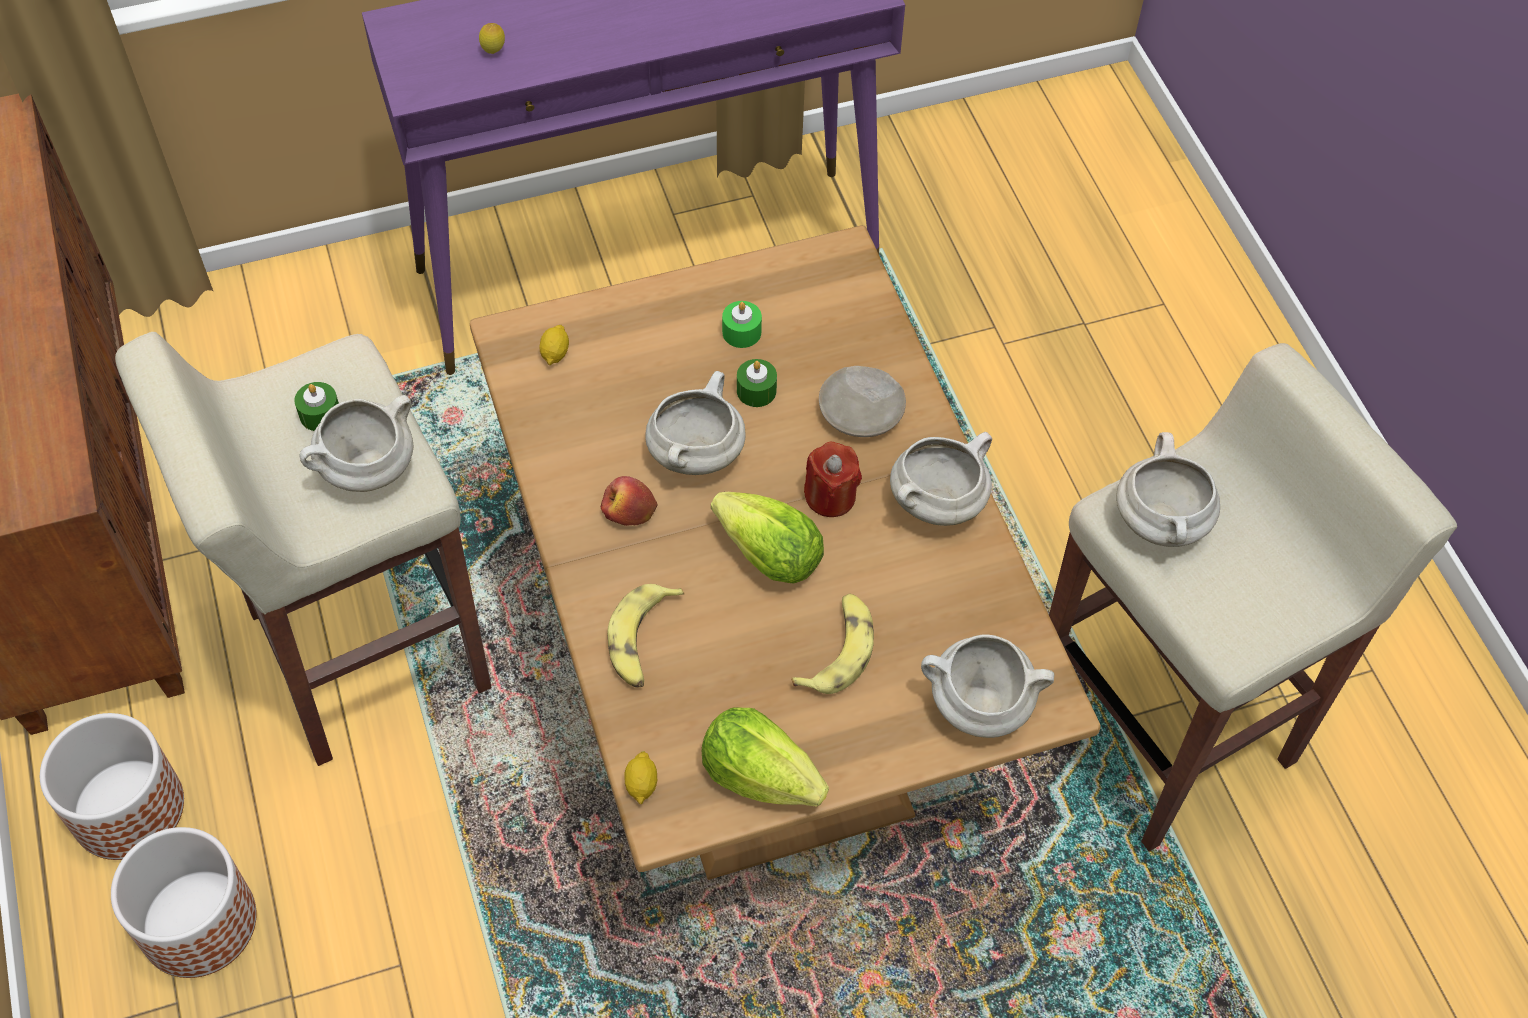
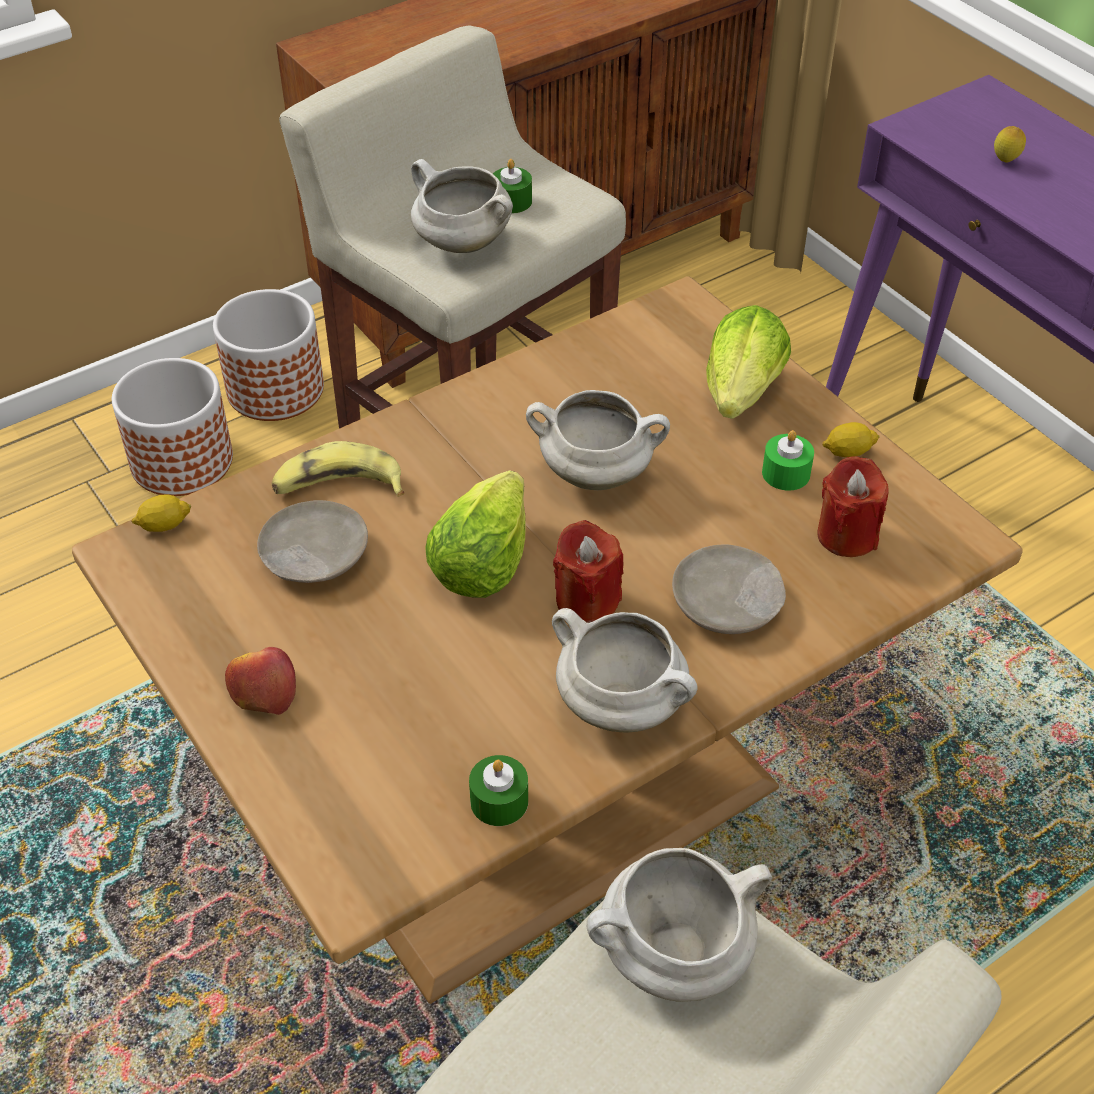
camera: 75 degrees right, 10 degrees down
(555, 353) = (676, 340): lemon -> lemon (848, 452)
(629, 510) = (499, 439): apple -> apple (263, 690)
(718, 673) = (314, 555): none -> beige plate
(756, 391) = (708, 503): green candle -> green candle (499, 801)
(759, 774) = (193, 616): lettuce -> lettuce (742, 392)
(819, 318) = (847, 535): none -> red candle
(838, 650) = (373, 651): banana -> none
(978, 705) = (331, 805): white cooking pot -> none

